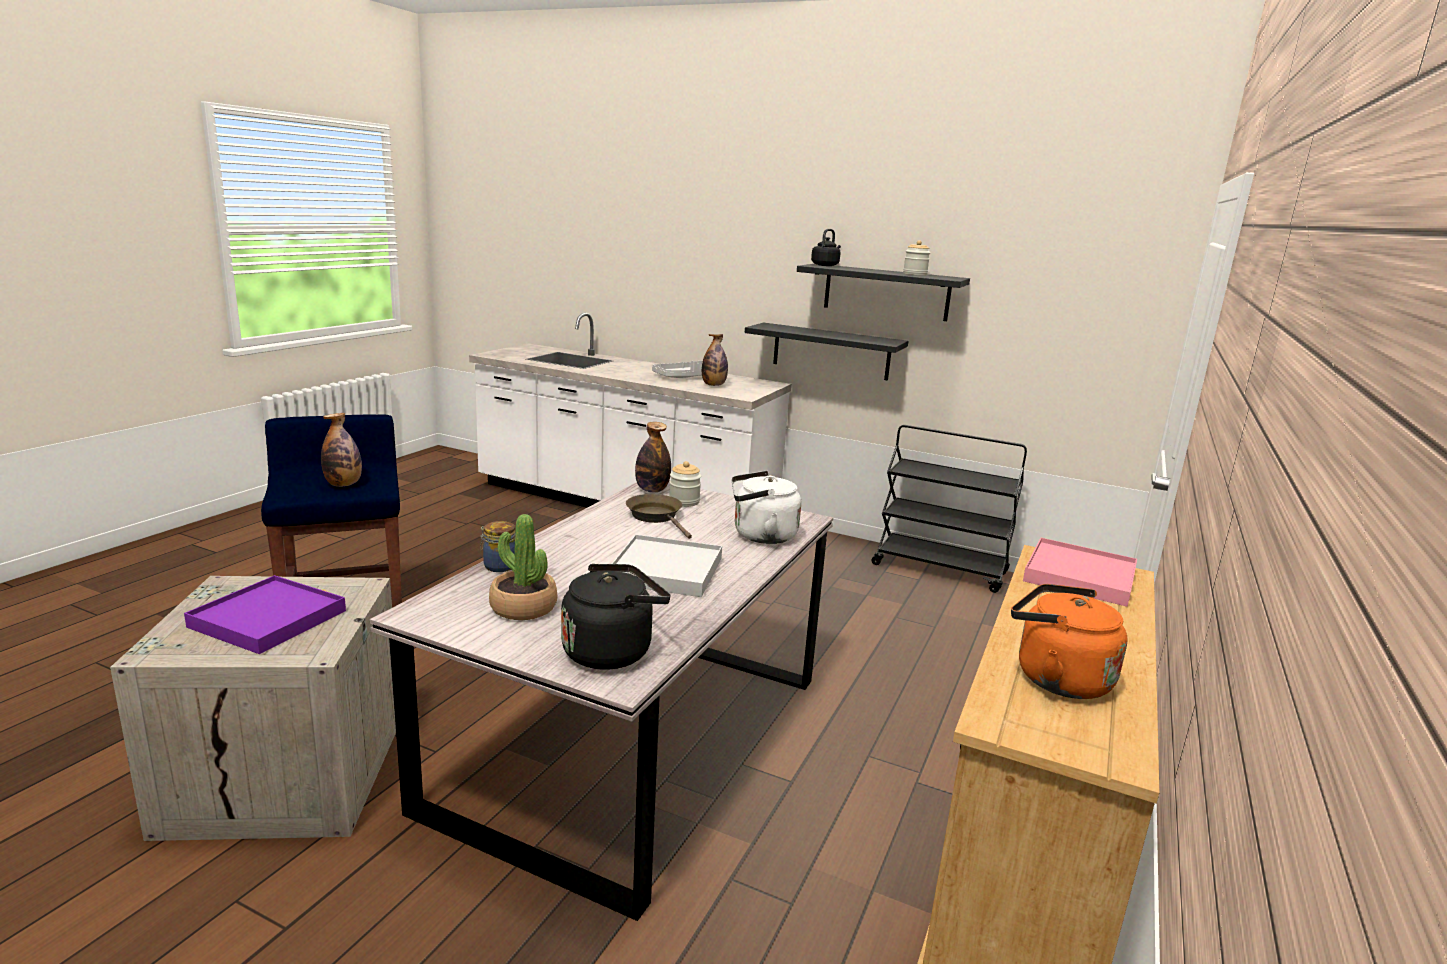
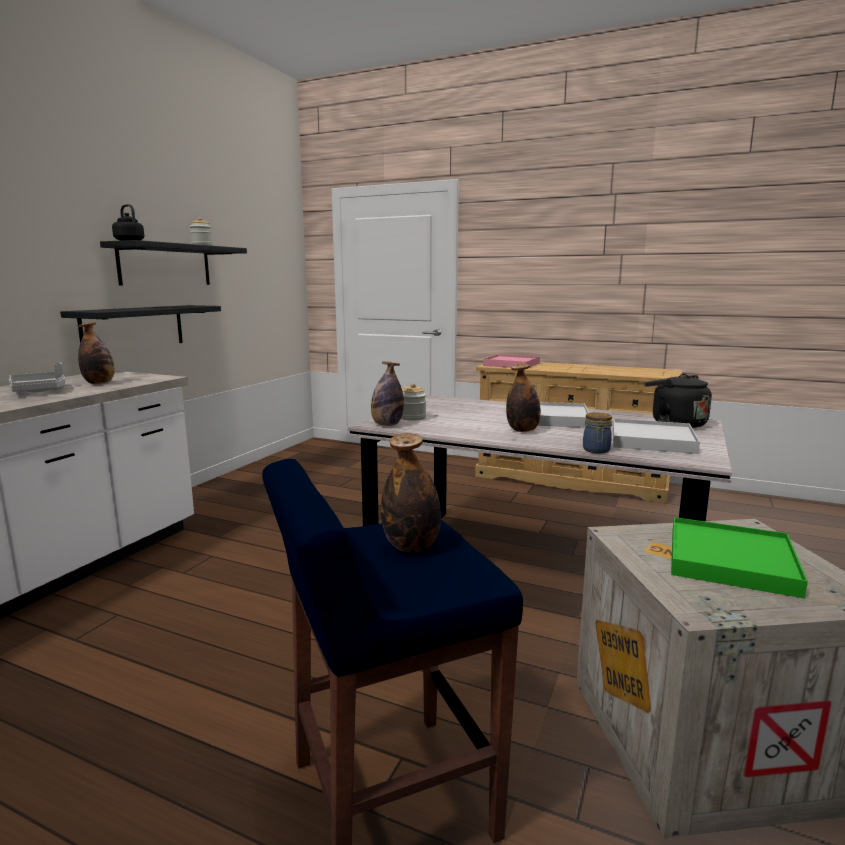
camera: 90 degrees left, 5 degrees down
(269, 619) = (730, 560): purple tray -> green tray
(523, 608) = (652, 440): potted plant -> white tray
(606, 544) = (522, 430): none -> bottle
(657, 517) = (453, 422): brown frying pan -> none
(760, 536) = (473, 405): white kettle -> none
(940, 569) = (263, 469): black cart -> none
(1056, 678) = (620, 371): orange kettle -> none

